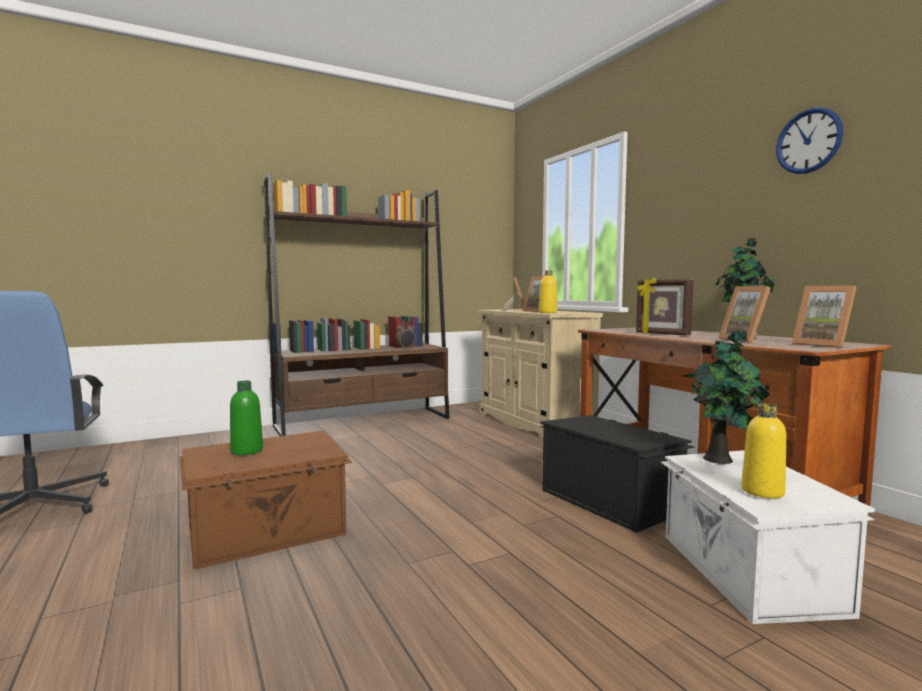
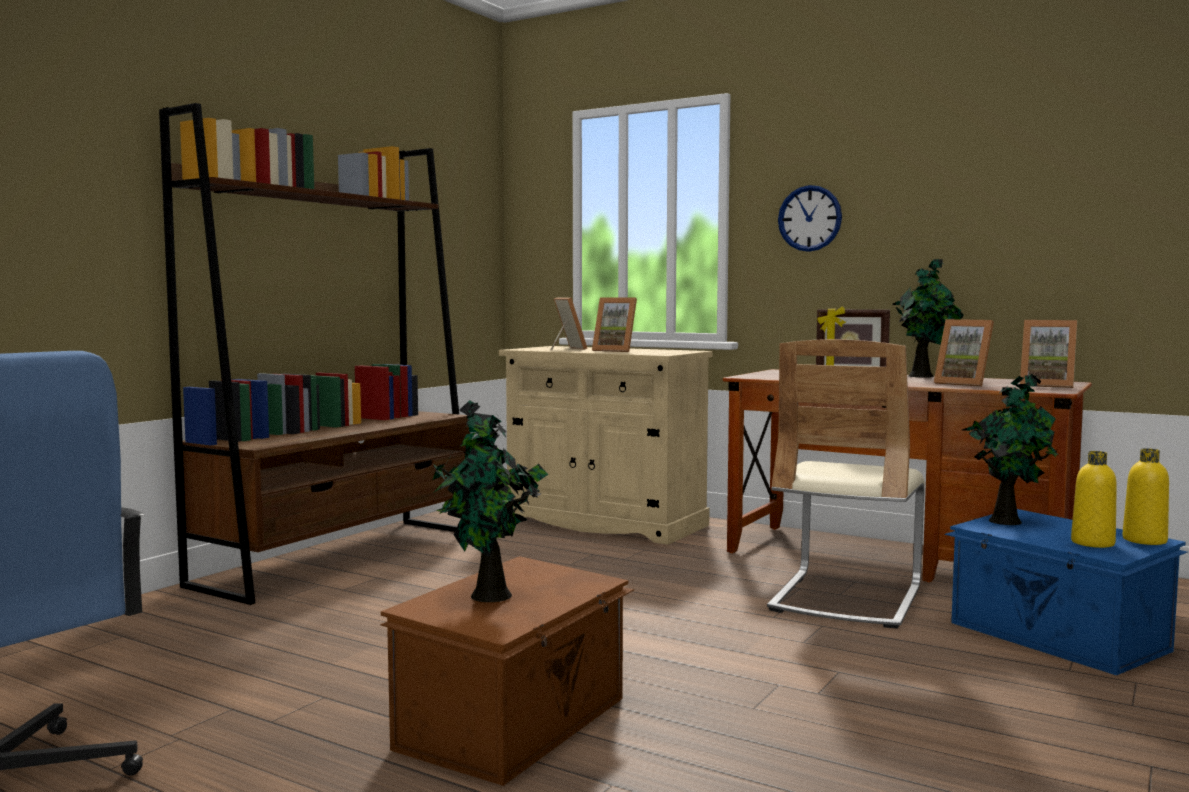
camera: 30 degrees left, 0 degrees up
(247, 451) = (490, 597): green bottle -> potted plant
(405, 348) = (410, 421): alarm clock -> none
(548, 312) = (648, 353): yellow bottle -> yellow bottle (1144, 540)
(610, 500) = (846, 598): black storage box -> beige chair
(746, 572) = (1057, 637): white storage box -> blue storage box
(808, 141) = (991, 150): wall clock -> wall clock (809, 218)

